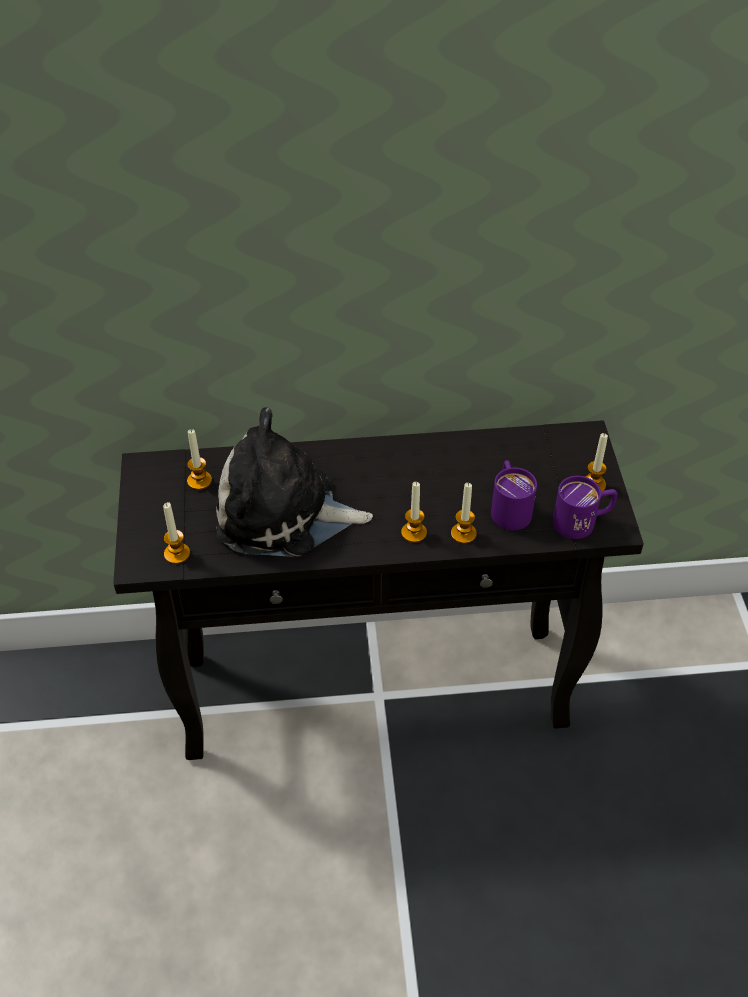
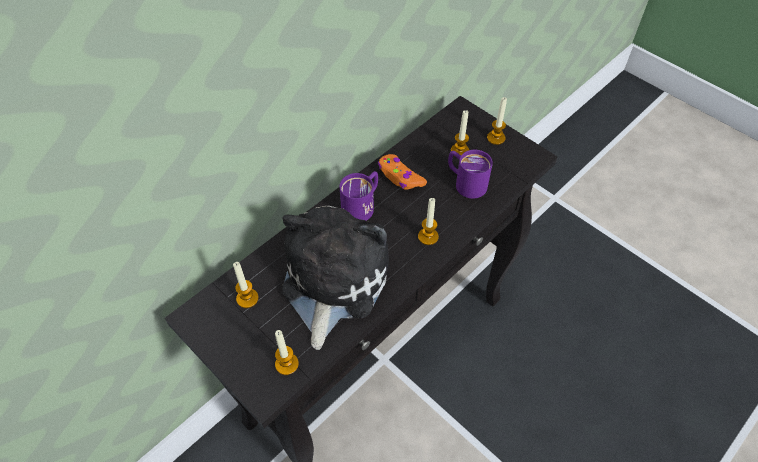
camera: 40 degrees left, 5 degrees up
(284, 513) = (332, 281): plush toy -> plush toy turned 135 degrees clockwise
(448, 462) = (400, 177): none -> orange game controller
(463, 534) = (457, 217): candle -> candle (459, 151)
(582, 521) = (514, 164): purple mug -> purple mug (362, 205)

